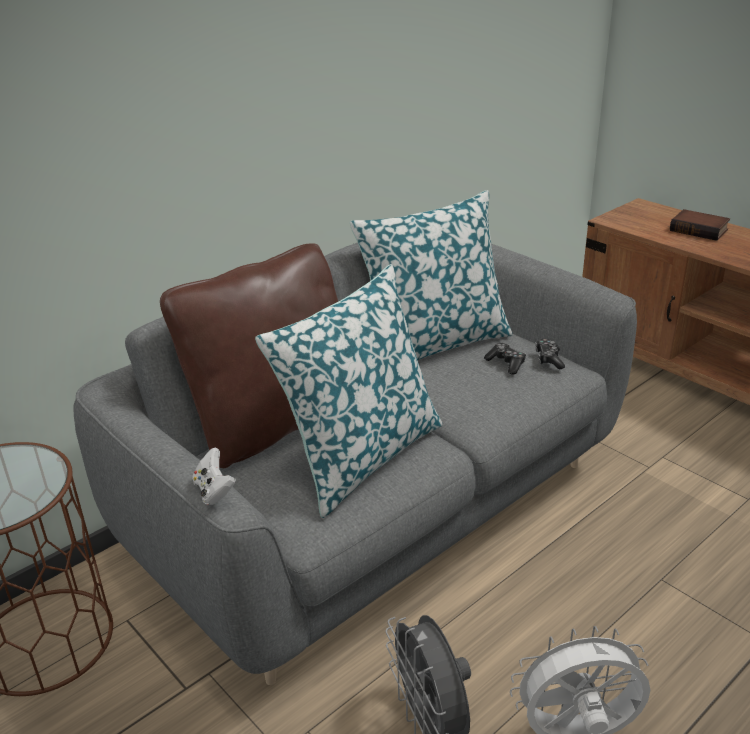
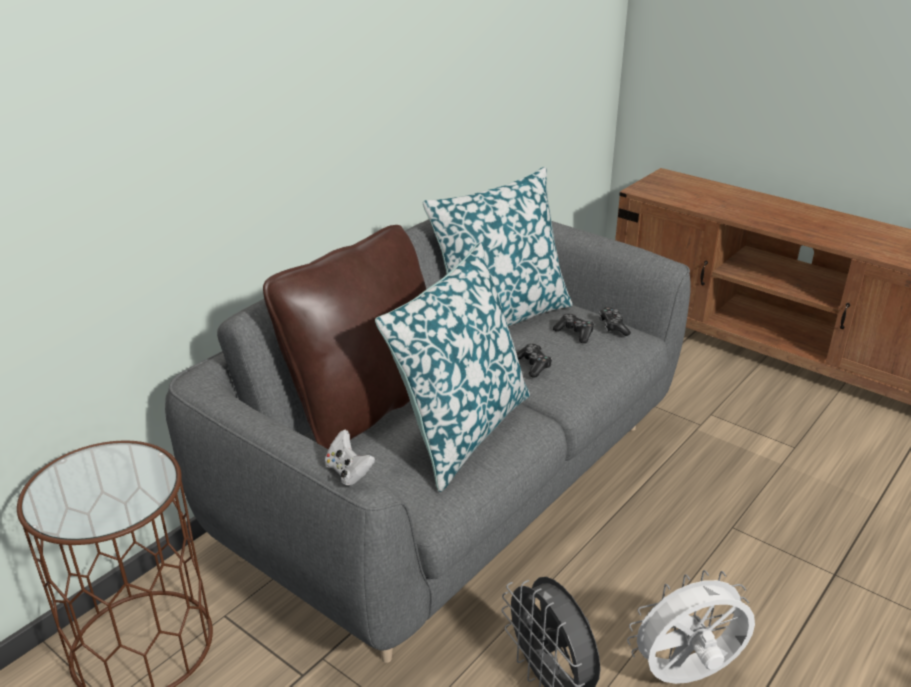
camera: 10 degrees left, 0 degrees up
(454, 394) = (533, 365): none -> game controller
(700, 230) = (725, 197): book -> none

